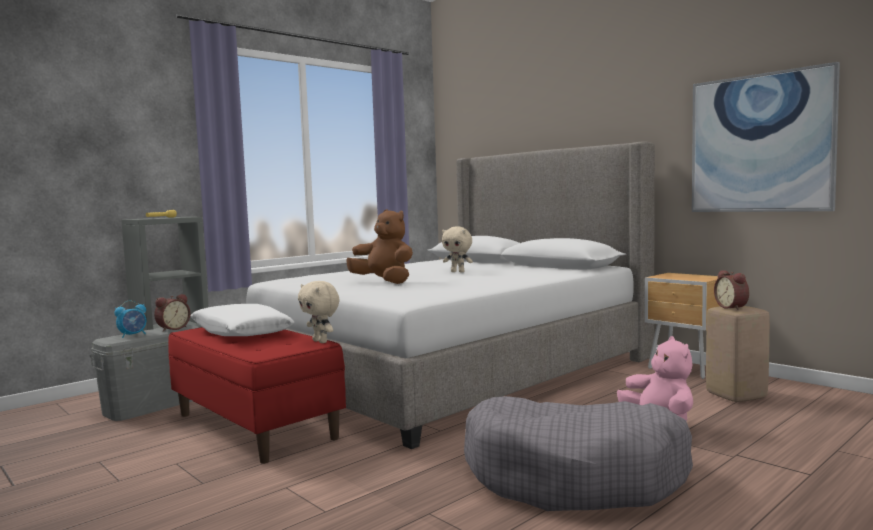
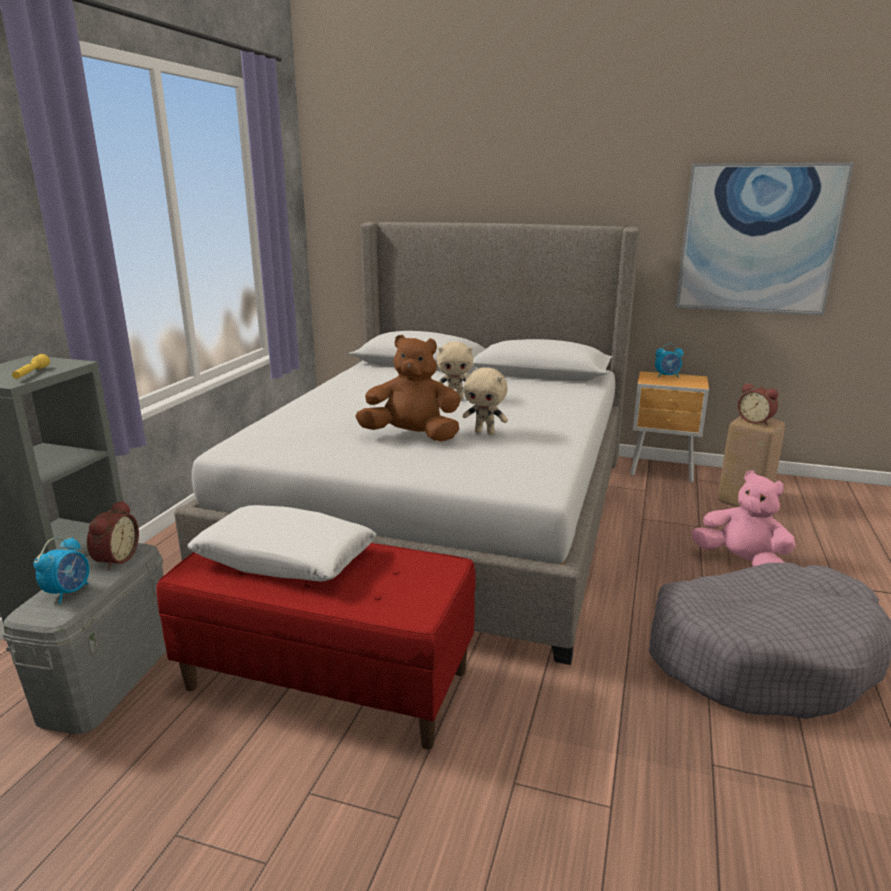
camera: 30 degrees left, 15 degrees up
(321, 341) = (441, 560): beige plush toy -> beige plush toy (485, 432)
(685, 275) = (667, 376): none -> alarm clock

